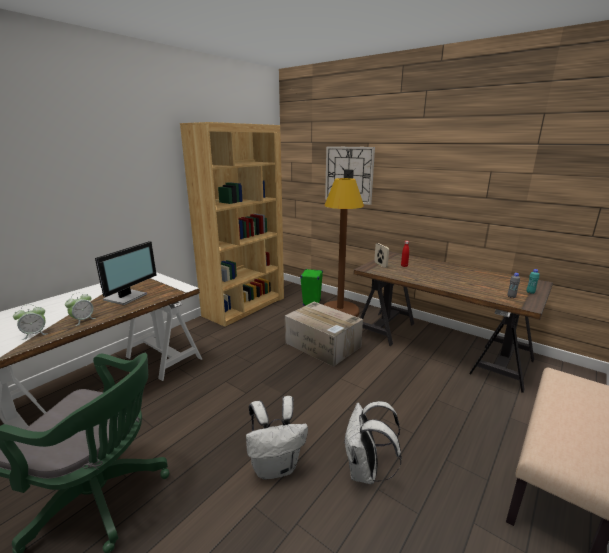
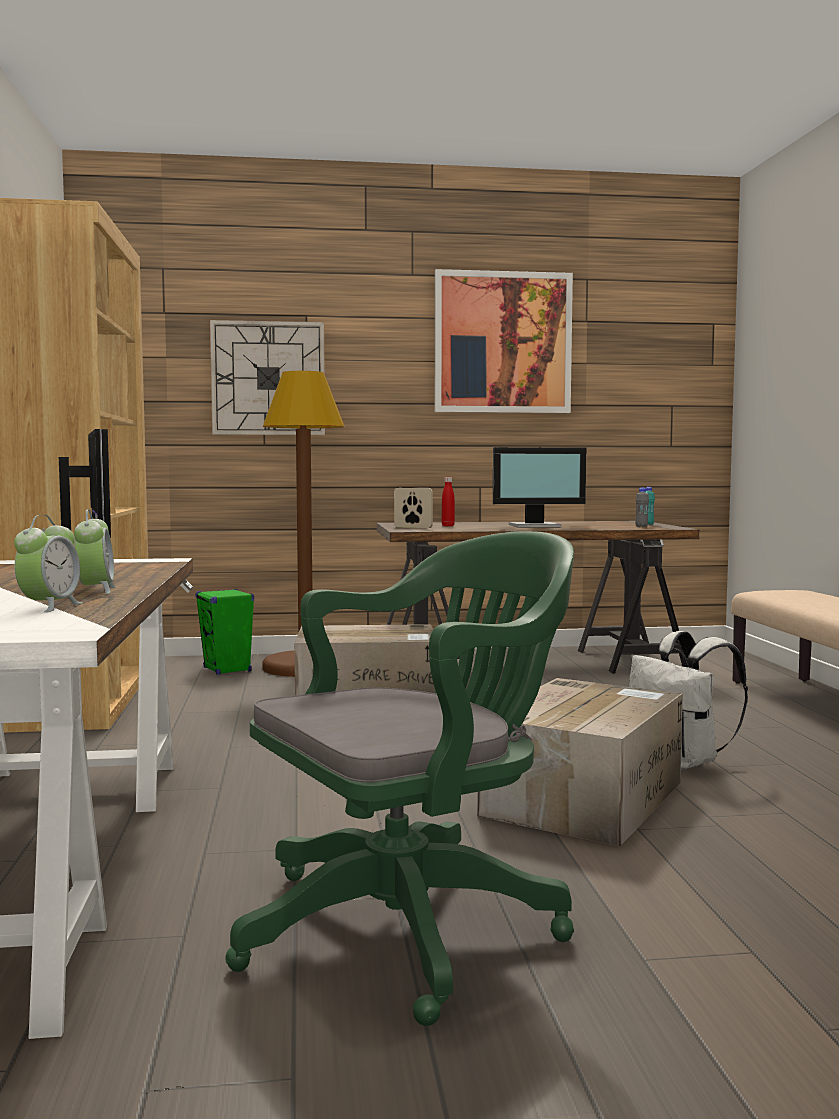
camera: 45 degrees left, 15 degrees down
(276, 466) = (584, 797): white backpack -> cardboard box
(448, 278) = (535, 526): none -> monitor
(472, 158) = (502, 343): none -> picture

